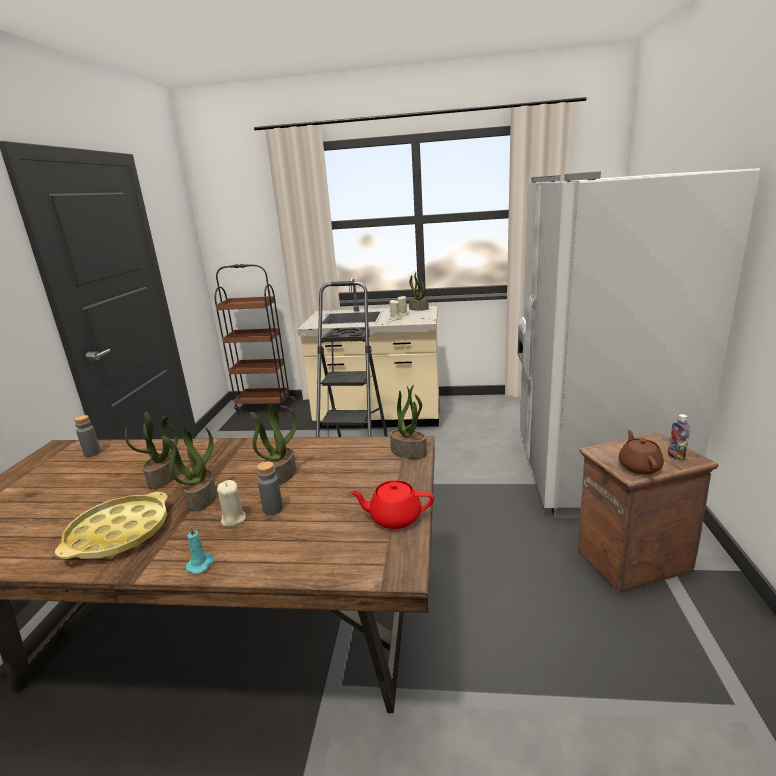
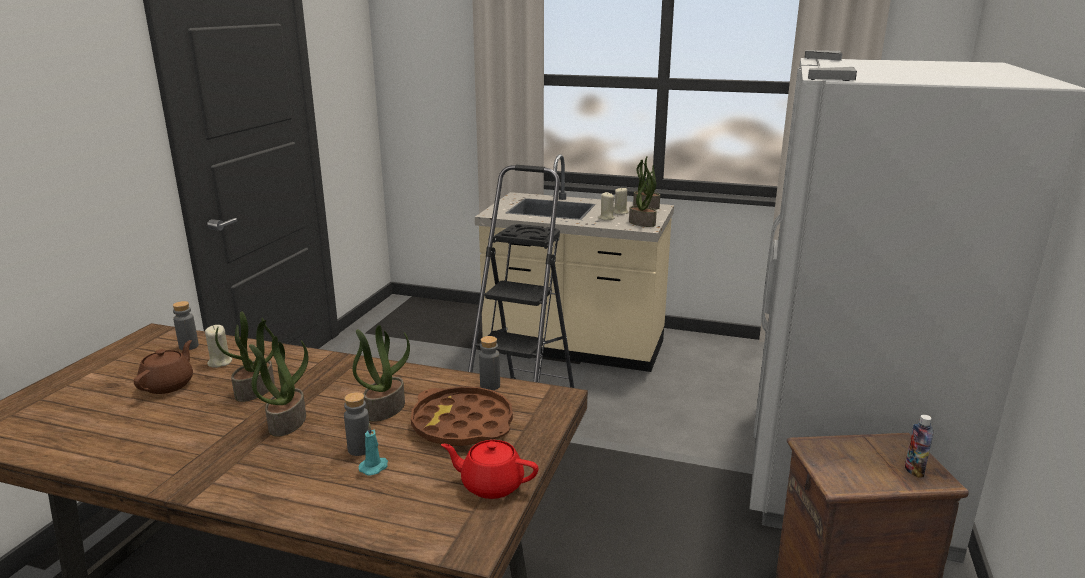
camera: 10 degrees right, 0 degrees up
(119, 533) = (189, 447): yellow tray -> none
(201, 564) = (261, 498): turquoise candle -> turquoise candle (374, 467)
(233, 519) = (312, 453): beige candle -> beige candle (219, 362)
(264, 407) = (431, 309): brown cart -> none
(349, 476) = (462, 425): none -> brown tray
(358, 444) = (490, 386): none -> grey bottle
(409, 452) = (546, 406): potted plant -> potted plant (642, 223)
(639, 466) = (854, 476): brown teapot -> brown teapot (168, 385)

